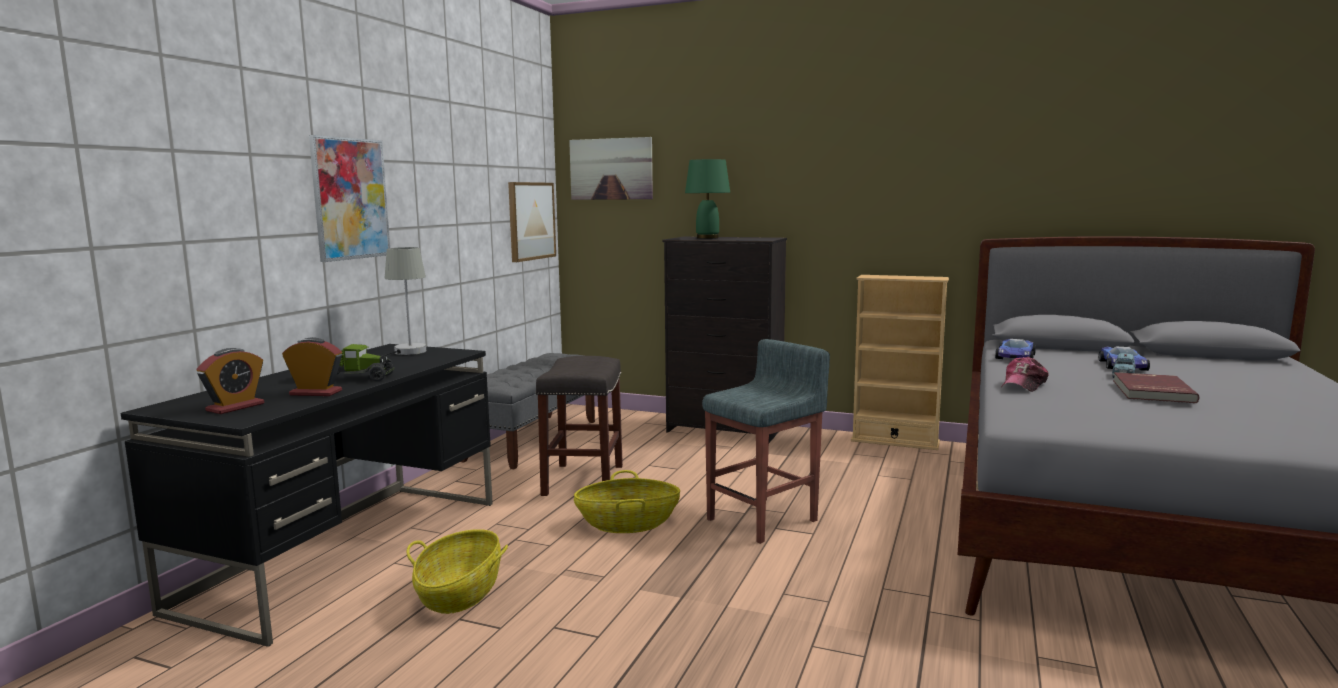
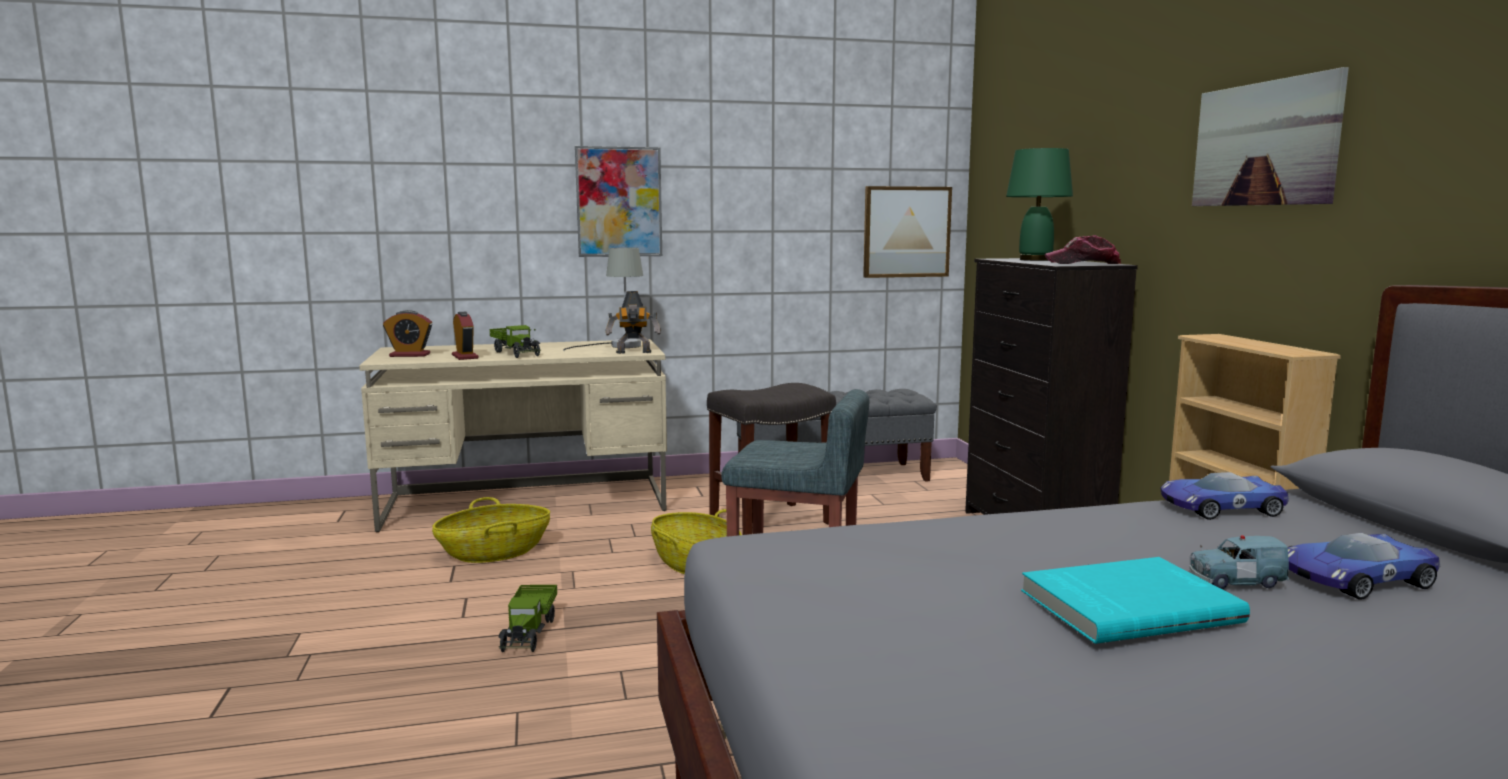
camera: 55 degrees right, 0 degrees up
(349, 552) = (528, 503): black desk -> beige desk
(454, 354) = (634, 353): none -> toy robot
(611, 169) = (1004, 167): picture -> picture (1264, 144)
(671, 612) = (529, 632): none -> toy truck
(1024, 385) = (996, 527): cap -> cap (1083, 263)
(1151, 391) = (1127, 605): red book -> turquoise book

